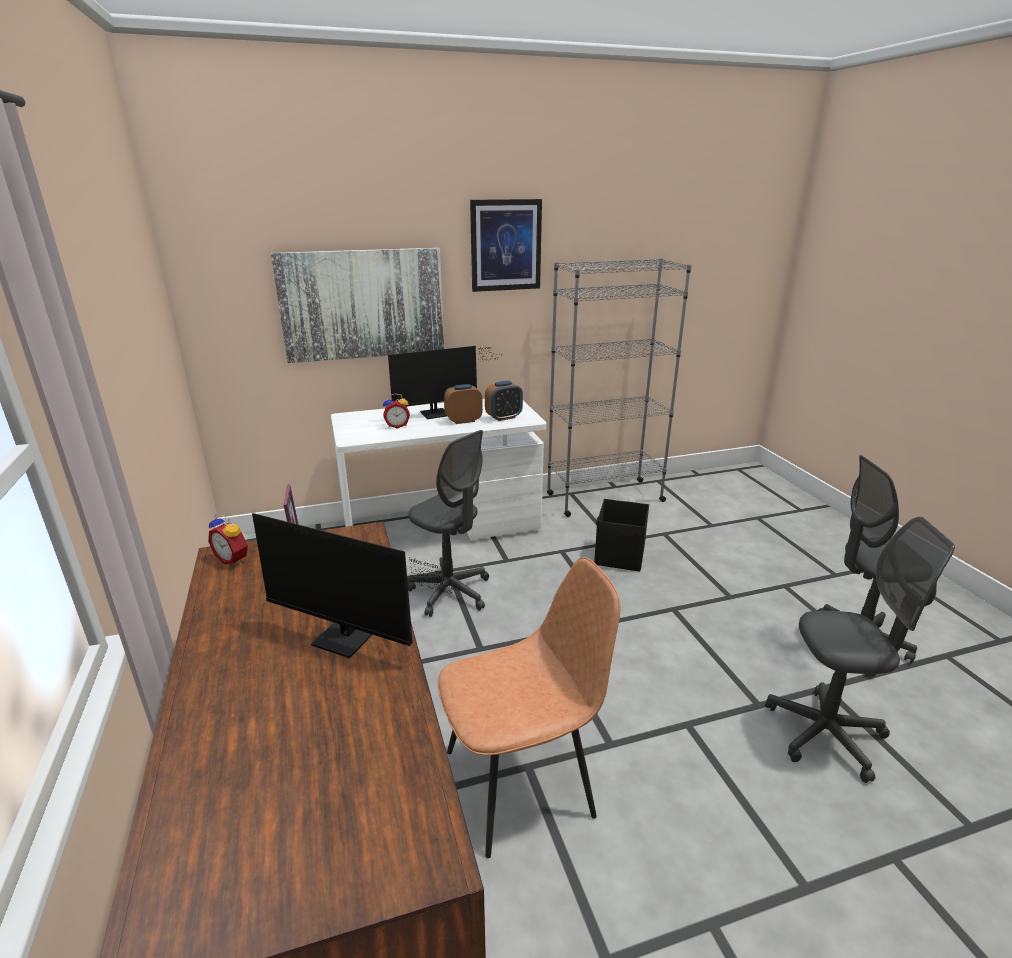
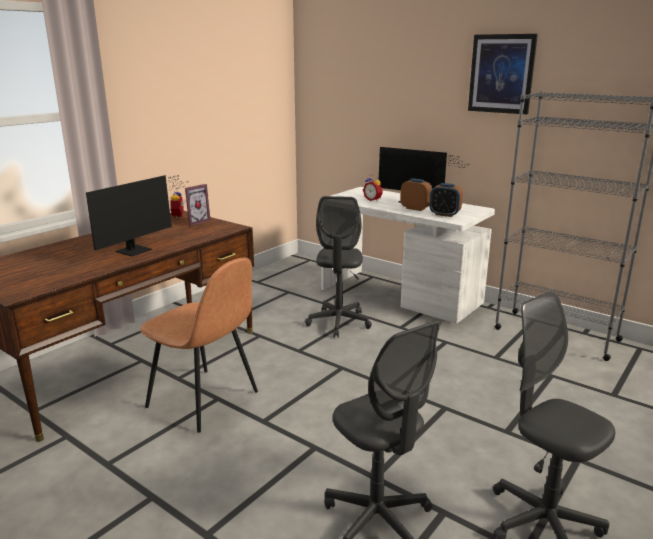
camera: 55 degrees right, 5 degrees down
(350, 641) = (138, 249): monitor -> monitor turned 135 degrees counterclockwise
(362, 304) = (391, 111): picture -> none
(619, 556) = (479, 365): black storage box -> none

